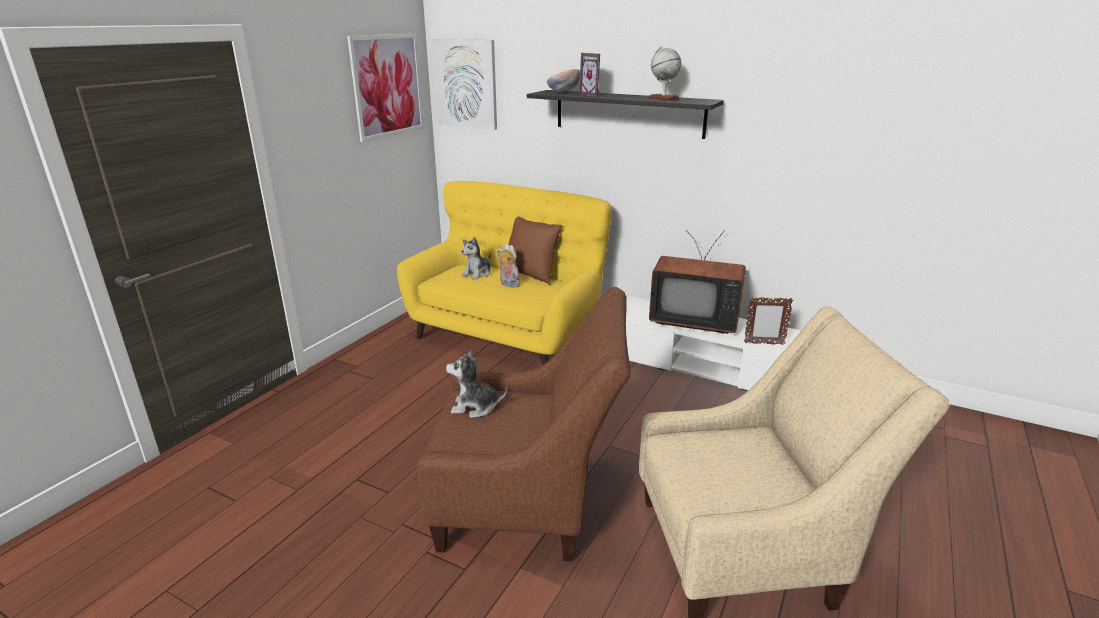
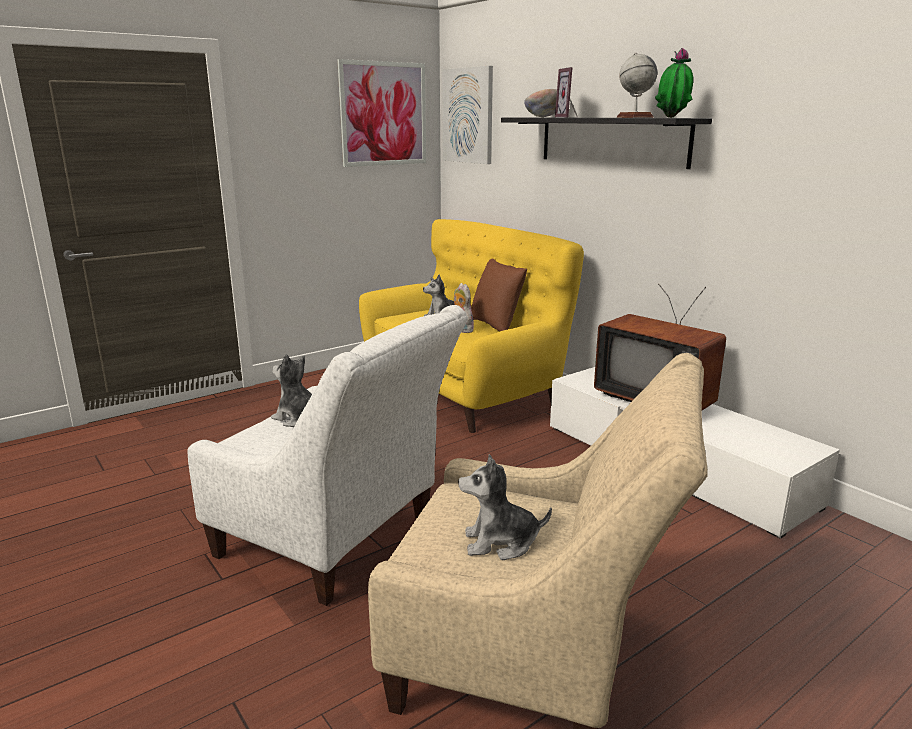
camera: 25 degrees right, 5 degrees down
(529, 503) = (338, 541): brown armchair -> white armchair
(701, 102) = (672, 117): none -> potted plant
(742, 475) = (500, 543): none -> plush toy
(763, 343) = (724, 438): picture frame -> none

